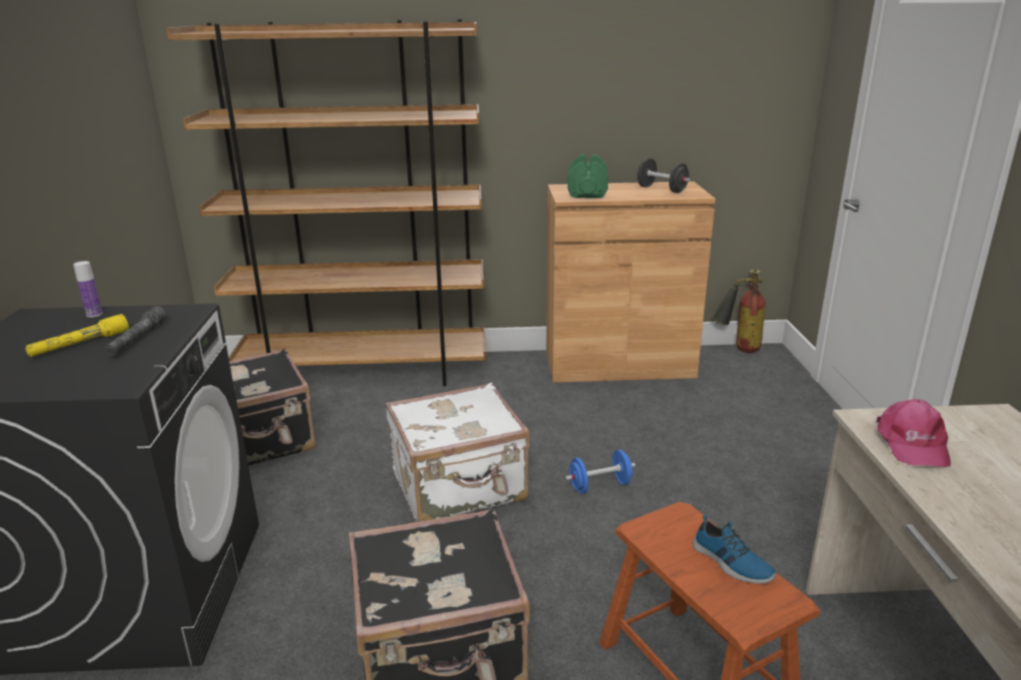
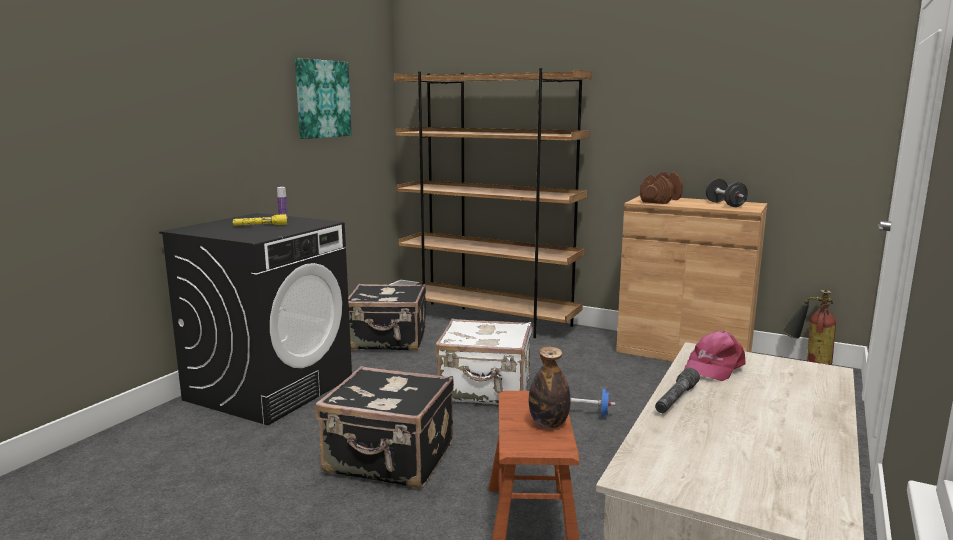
camera: 30 degrees right, 10 degrees down
(61, 81) = (322, 99): none -> picture
(137, 339) = (286, 227): grey flashlight -> grey flashlight (675, 399)
(587, 192) = (660, 200): green dumbbell -> brown dumbbell
(731, 563) = (548, 424): shoe -> bottle

